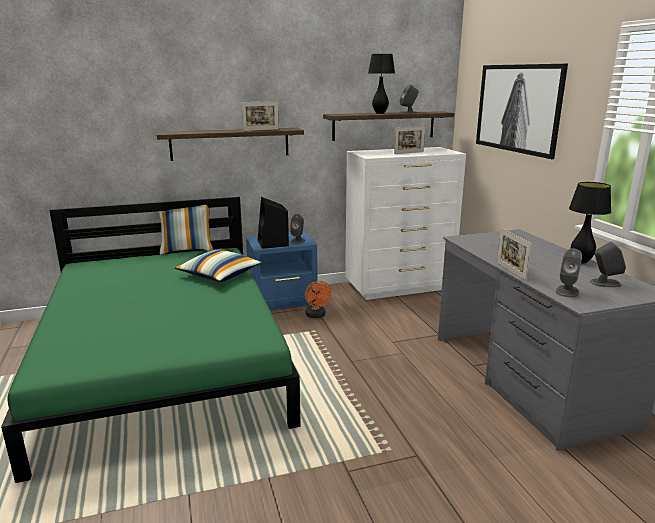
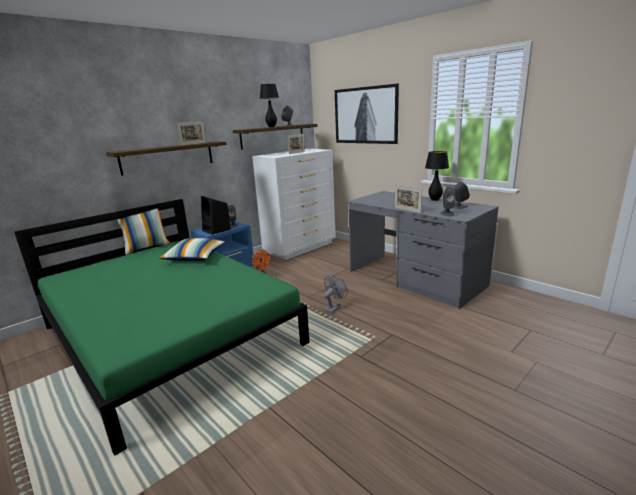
camera: 25 degrees left, 0 degrees up
(371, 388) = (334, 307): none -> grey fan

